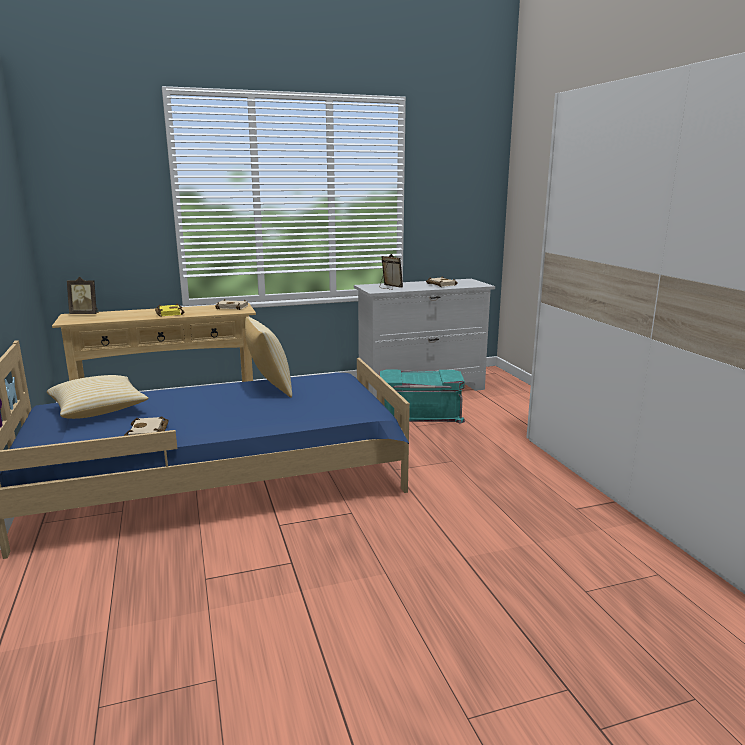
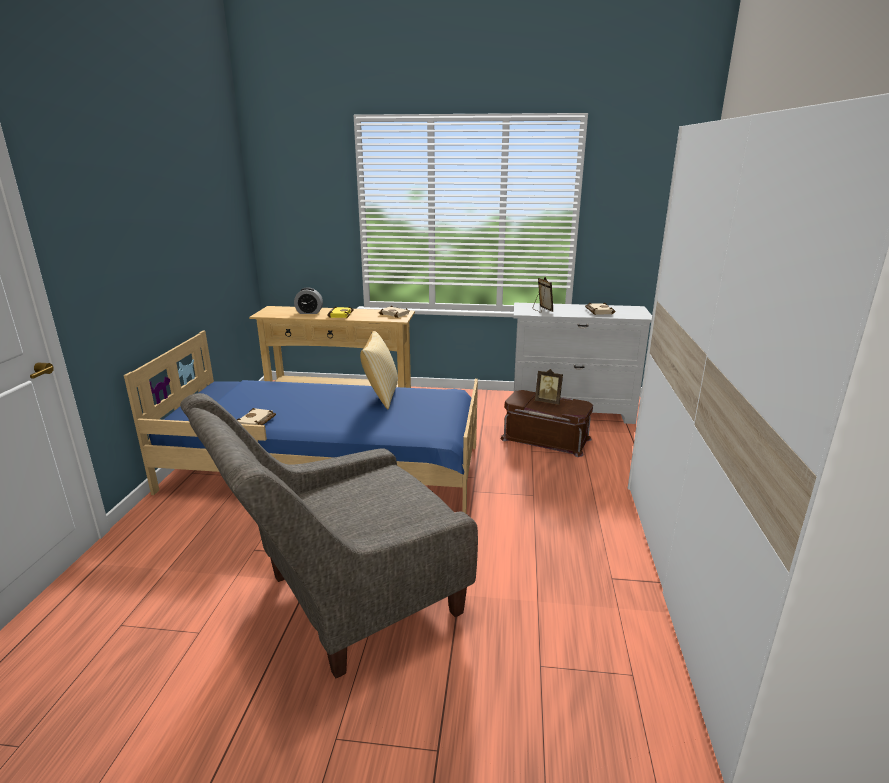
camera: 25 degrees right, 5 degrees up
(85, 314) = (282, 308): picture frame -> picture frame (548, 402)
(99, 410) = (244, 394): pillow -> none
(127, 314) = (309, 312): none -> alarm clock
(359, 598) = (343, 603): none -> grey armchair
(420, 413) = (546, 438): turquoise storage box -> brown storage box

